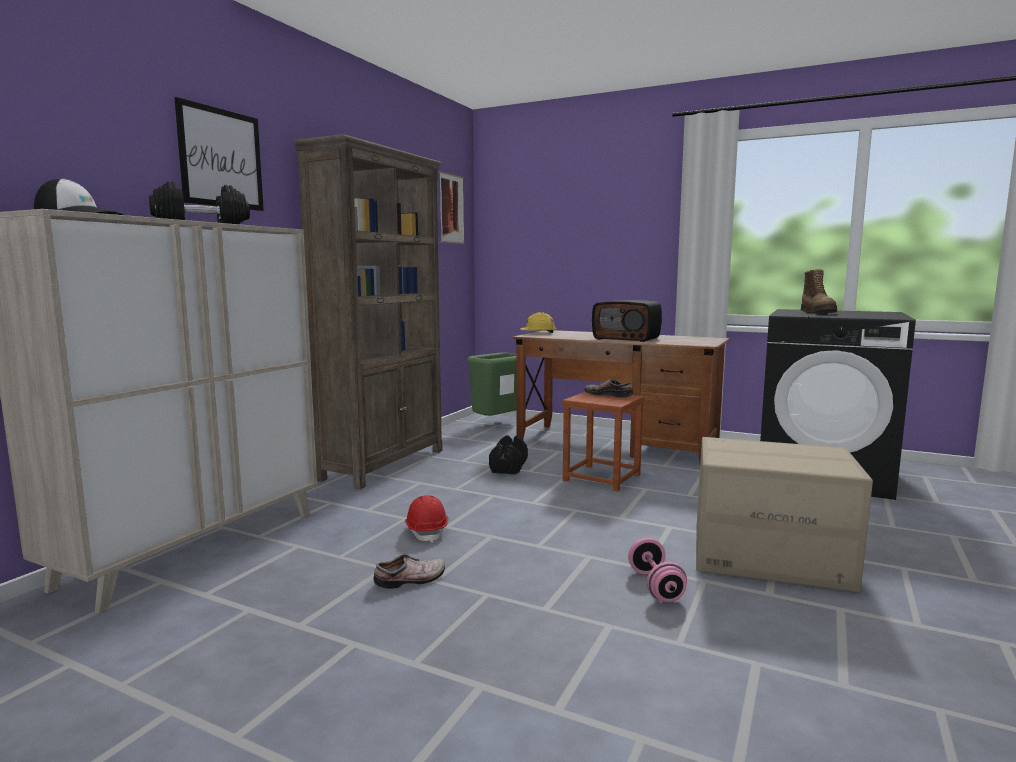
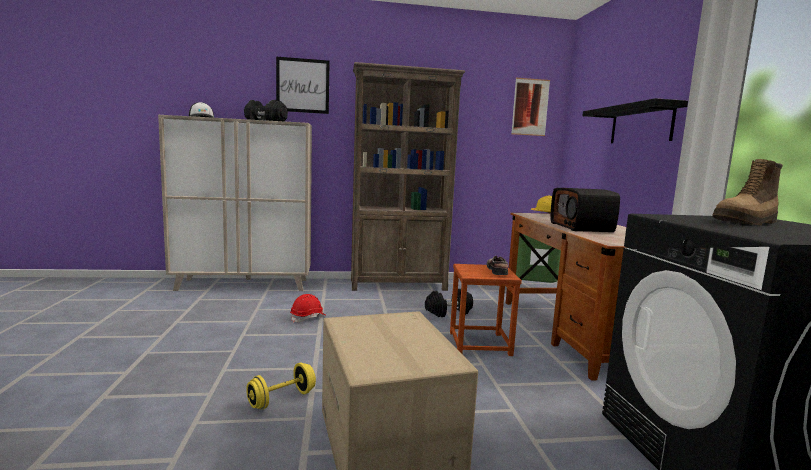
camera: 55 degrees right, 0 degrees up
(411, 580) = (239, 330): shoe -> none
(607, 236) = (641, 125): none -> black shelf
(655, 586) = (282, 399): pink dumbbell -> yellow dumbbell

